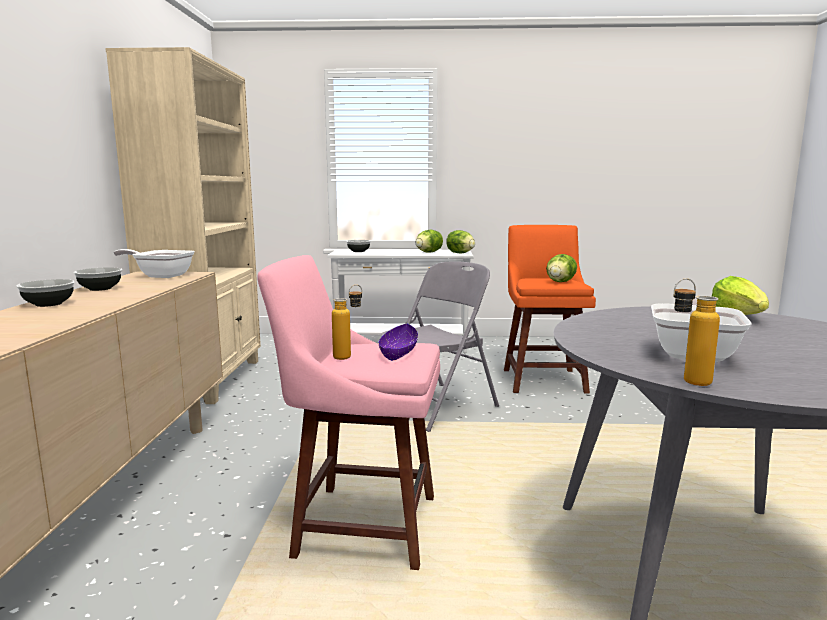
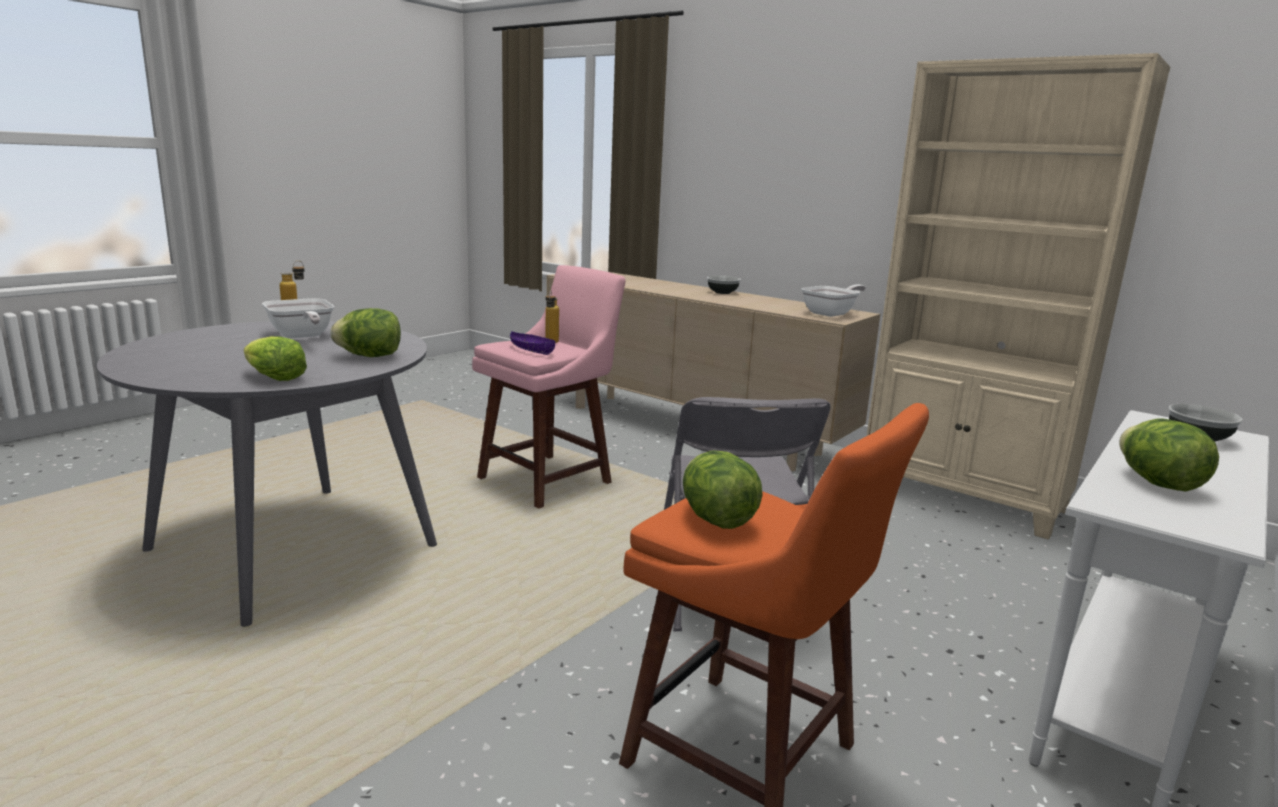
camera: 125 degrees right, 5 degrees up
(100, 288) = (775, 301): bowl -> none
(460, 253) = (1123, 506): lettuce -> lettuce (370, 356)

